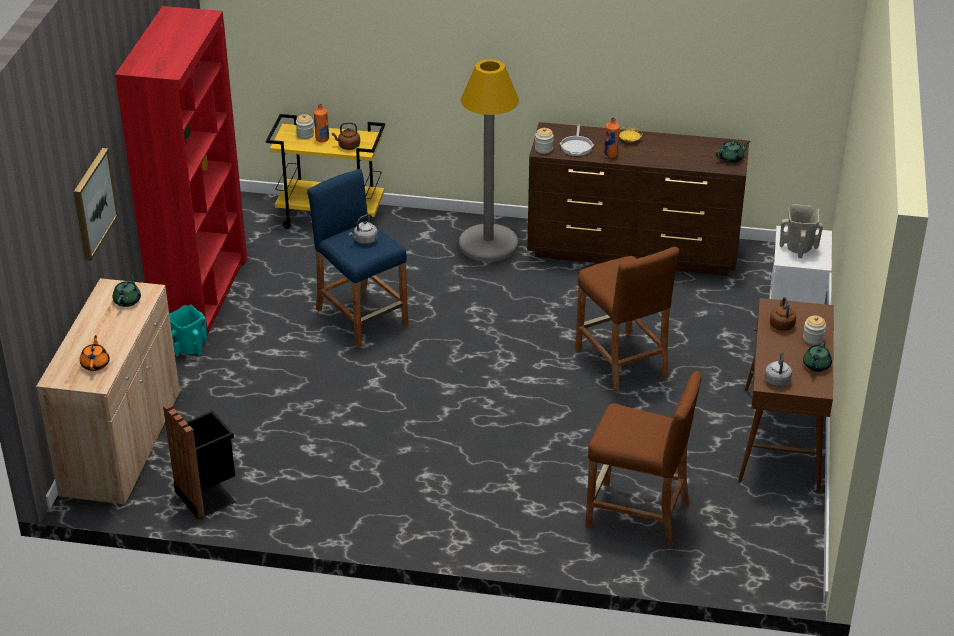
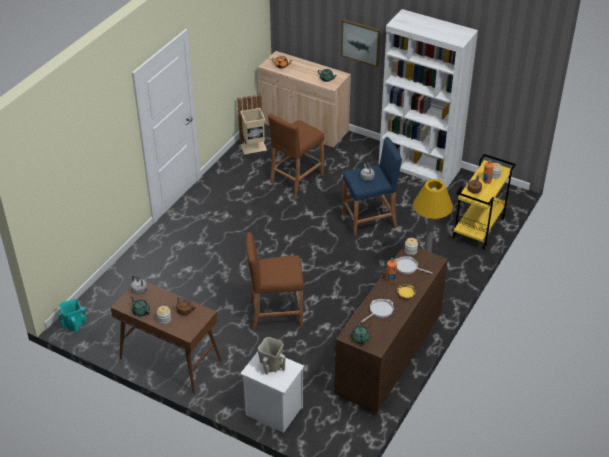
camera: 110 degrees right, 5 degrees up
(189, 349) = (369, 156): turquoise vase -> turquoise vase (74, 325)
(201, 292) = (419, 167): red bookcase -> white bookcase
(207, 495) = (253, 147): black trash can -> beige trash can
(637, 515) = (150, 280): brown stool -> brown stool (296, 178)
(672, 153) = (379, 310): none -> frying pan

